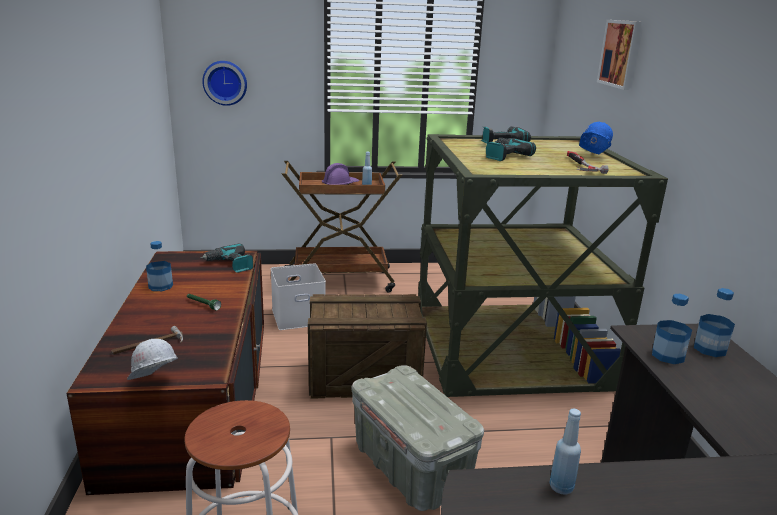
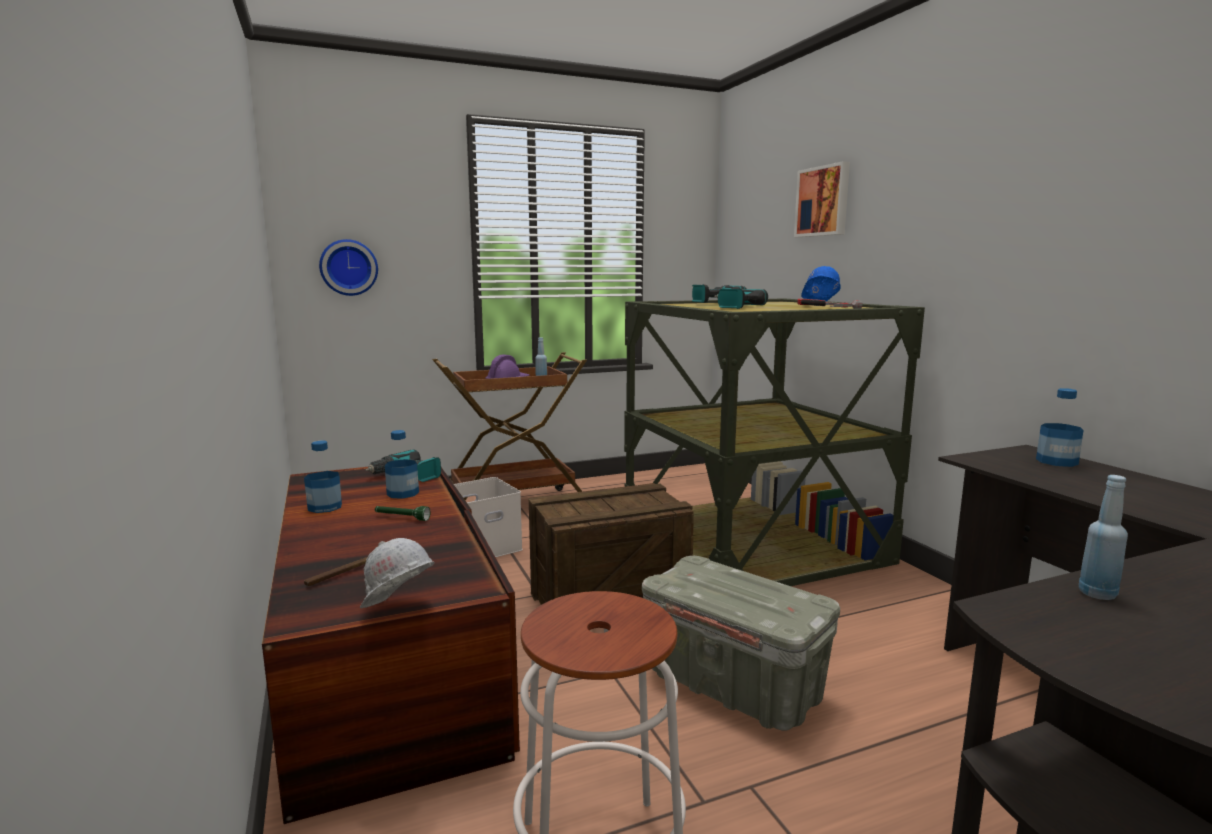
camera: 15 degrees left, 10 degrees down
(668, 355) = (1027, 471): bottle -> bottle (403, 493)

